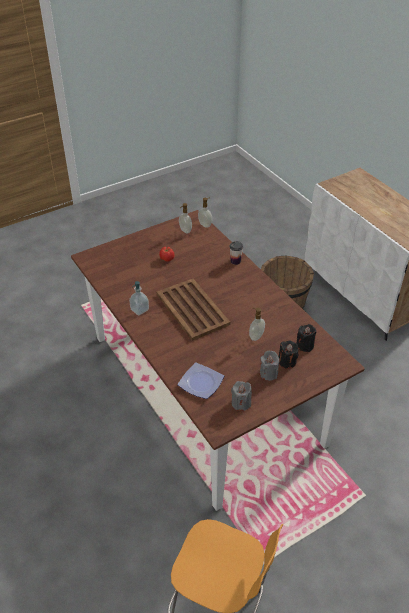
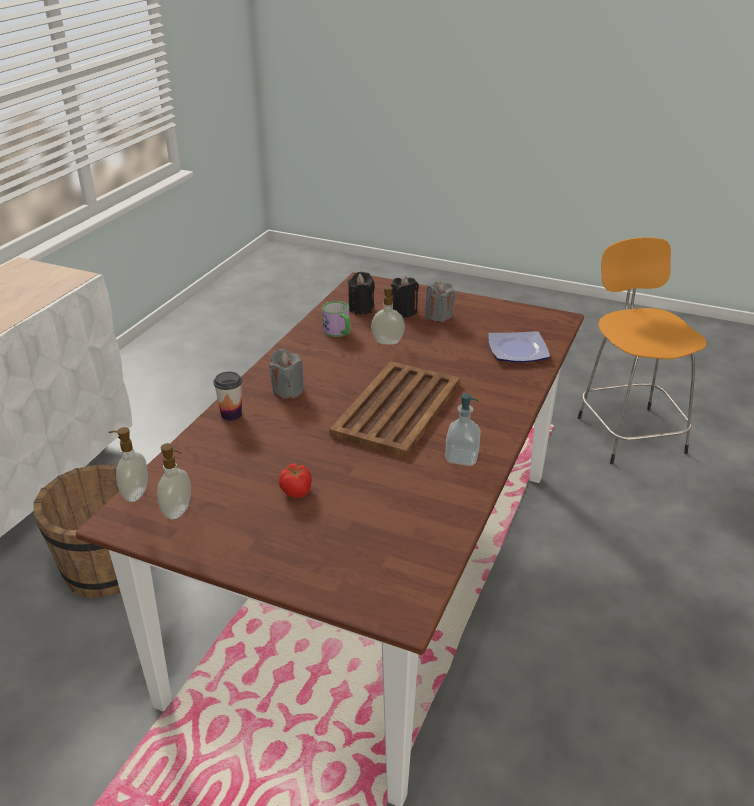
camera: 125 degrees left, 10 degrees down
(241, 403) = (506, 318): grey candle -> grey candle (287, 391)
(283, 323) = (339, 332): none -> mug

